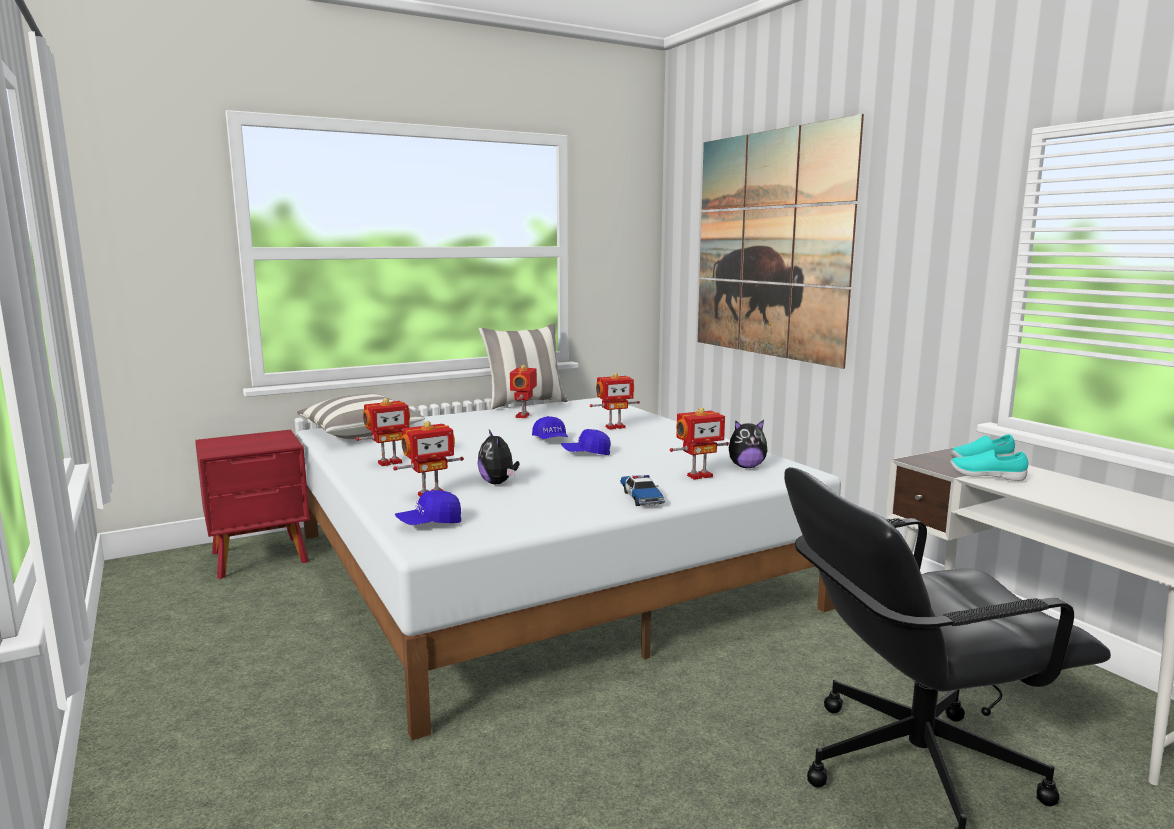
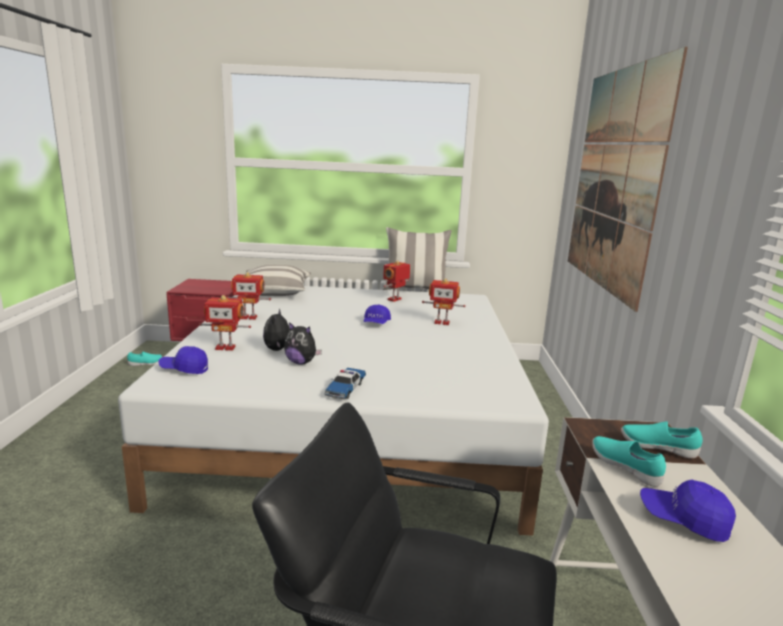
camera: 30 degrees right, 5 degrees up
(155, 588) = (145, 364): none -> turquoise shoe
(586, 453) = (379, 340): blue cap -> blue cap (683, 520)
(699, 475) = (424, 382): toy robot -> none
(746, 467) = (478, 384): plush toy -> plush toy (301, 362)

